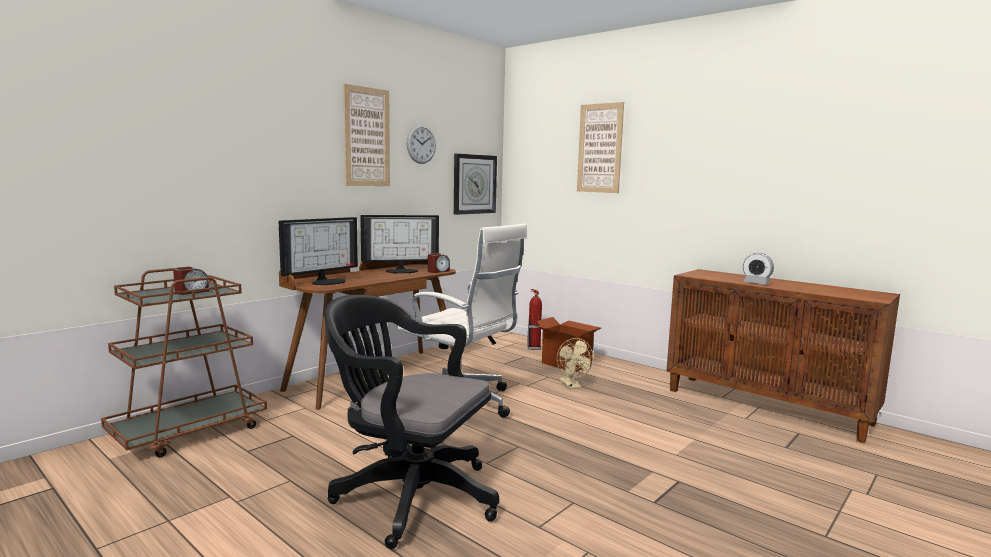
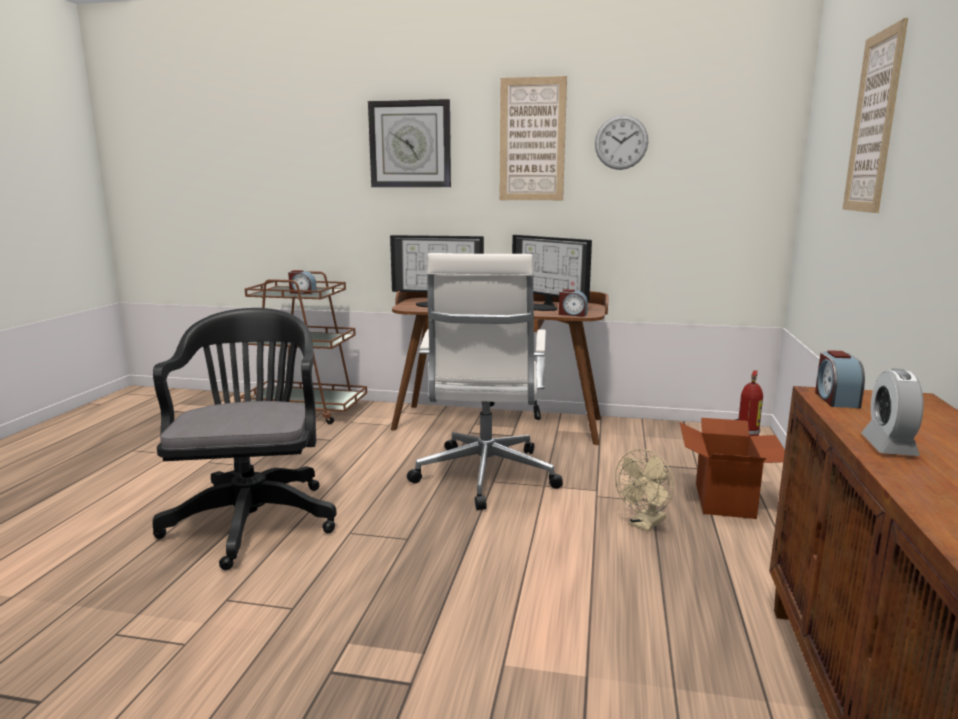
camera: 60 degrees right, 5 degrees up
(474, 184) = (728, 197): wall clock -> wall clock (410, 144)
(698, 276) = (835, 399): none -> alarm clock

